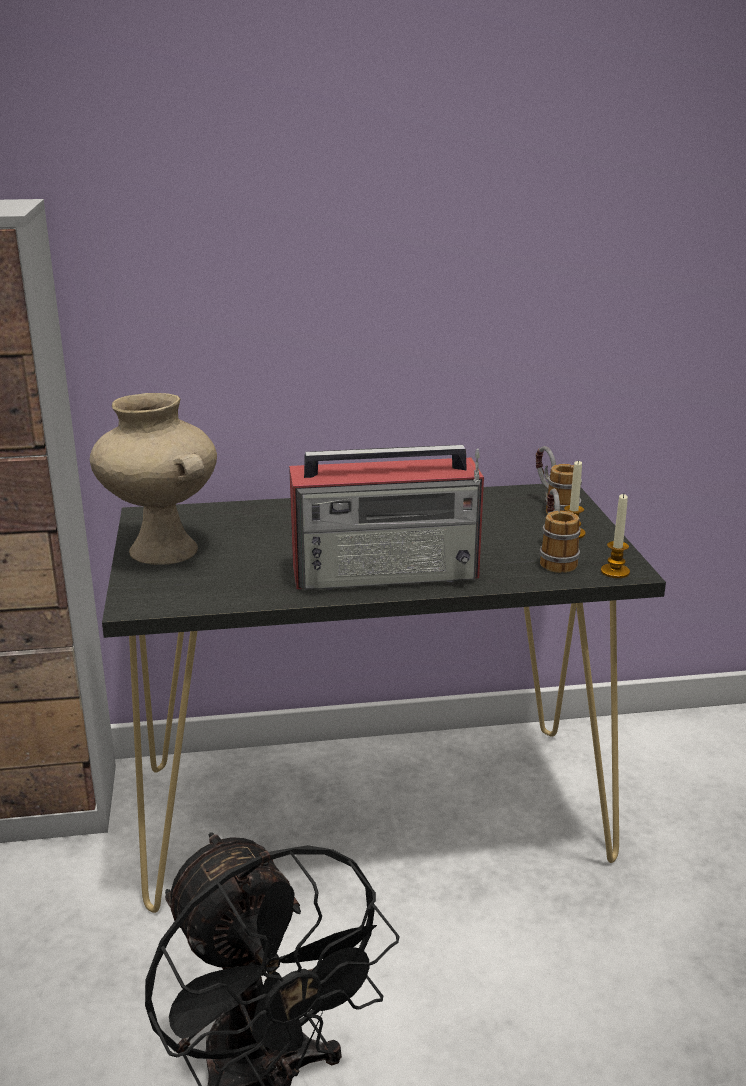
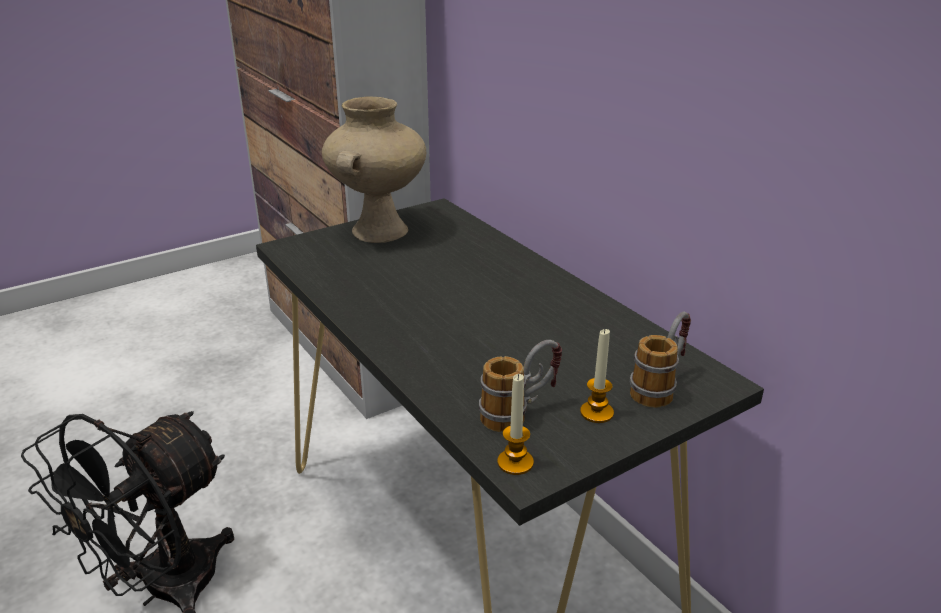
camera: 65 degrees right, 5 degrees up
(388, 572) = (409, 326): radio -> none

